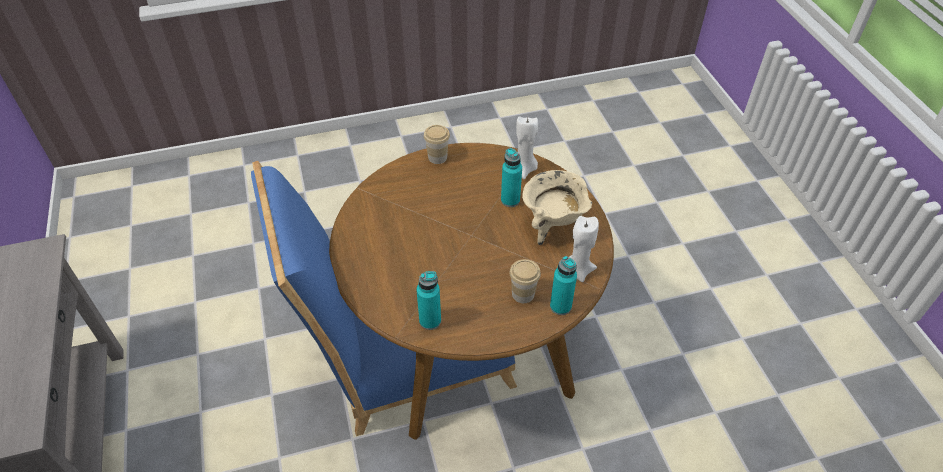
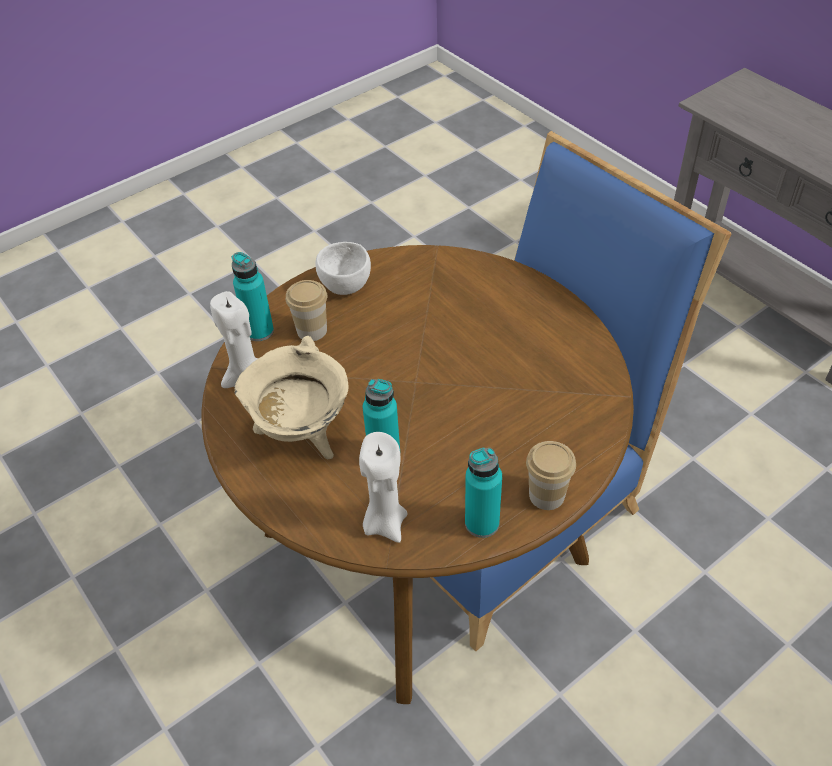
camera: 160 degrees right, 0 degrees up
(430, 321) = (409, 270): turquoise bottle -> turquoise bottle (482, 523)
(483, 324) = (346, 284): none -> white bowl

